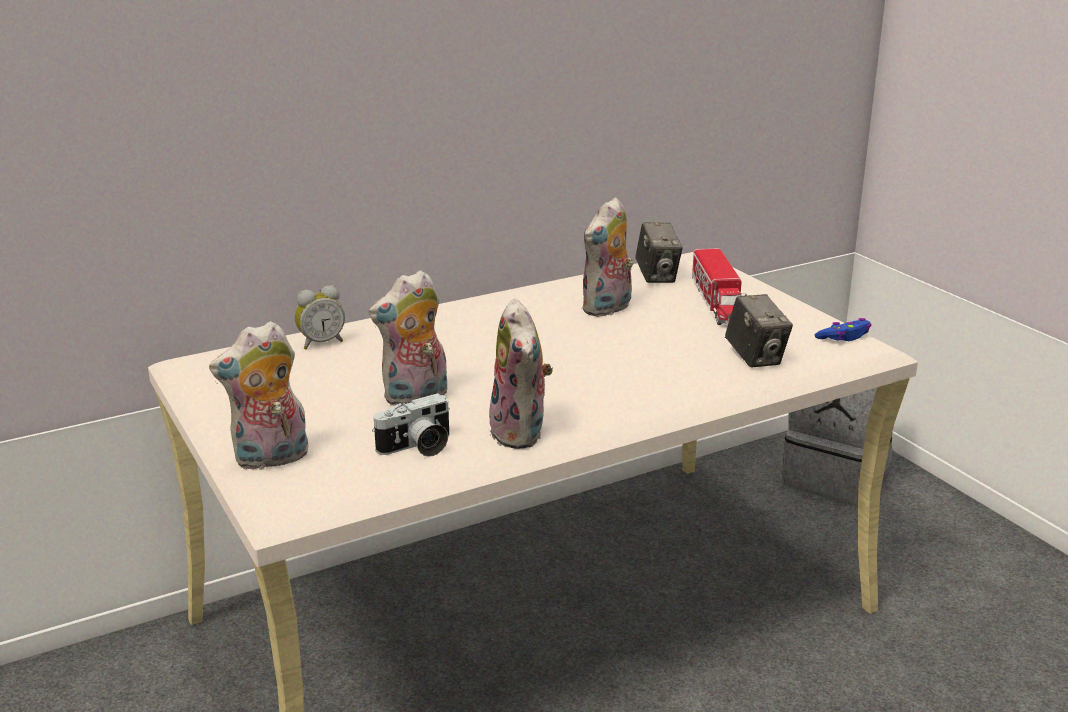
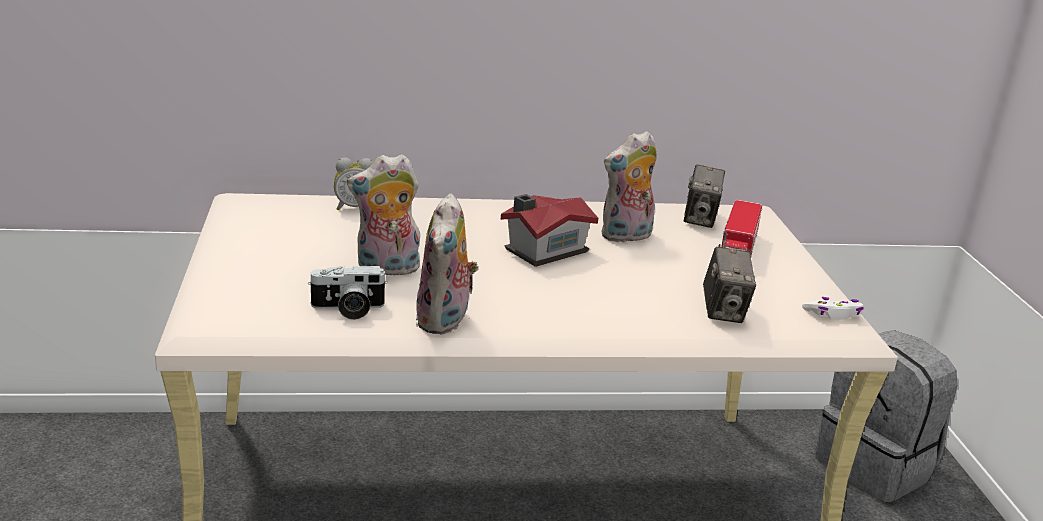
camera: 20 degrees right, 0 degrees up
(271, 459) = (226, 288): plush toy -> none
(545, 340) = (543, 250): none -> toy house
(844, 337) = (833, 314): blue game controller -> white game controller

